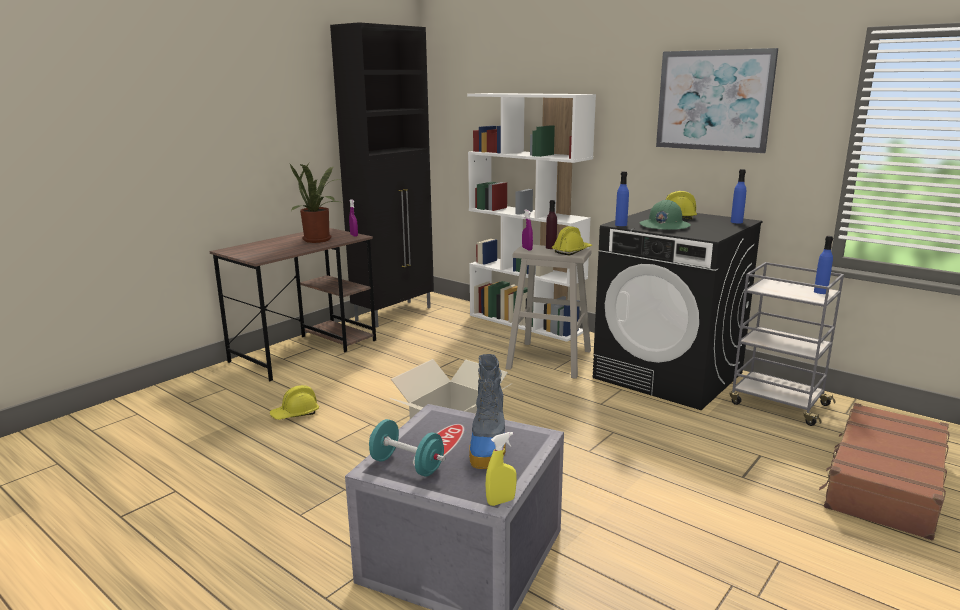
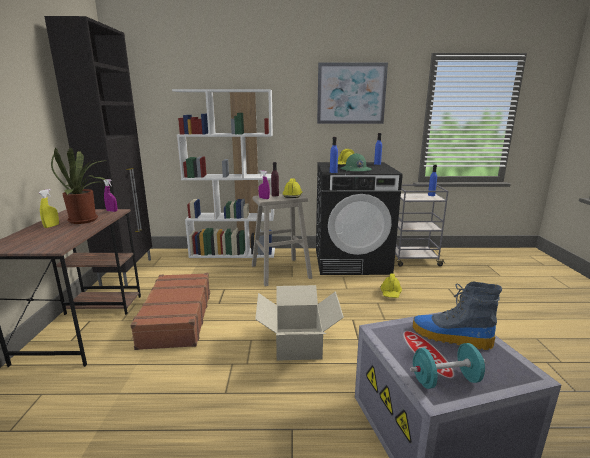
camera: 40 degrees left, 0 degrees up
(295, 414) = (155, 385): yellow hard hat -> yellow hard hat (390, 293)
(488, 445) = (450, 337): boot -> boot turned 150 degrees clockwise
(501, 501) = (535, 373): yellow spray bottle -> yellow spray bottle (51, 226)
(883, 483) = (500, 282): brown suitcase -> brown suitcase (176, 318)

